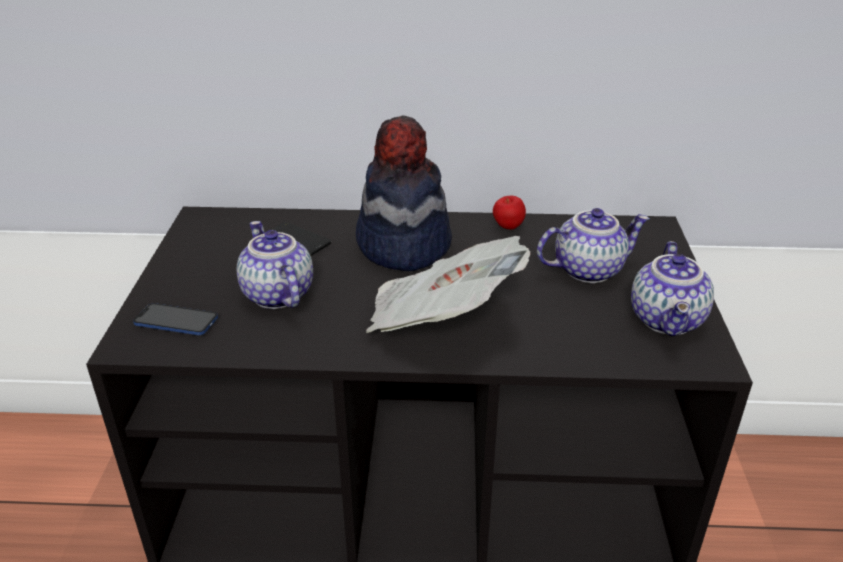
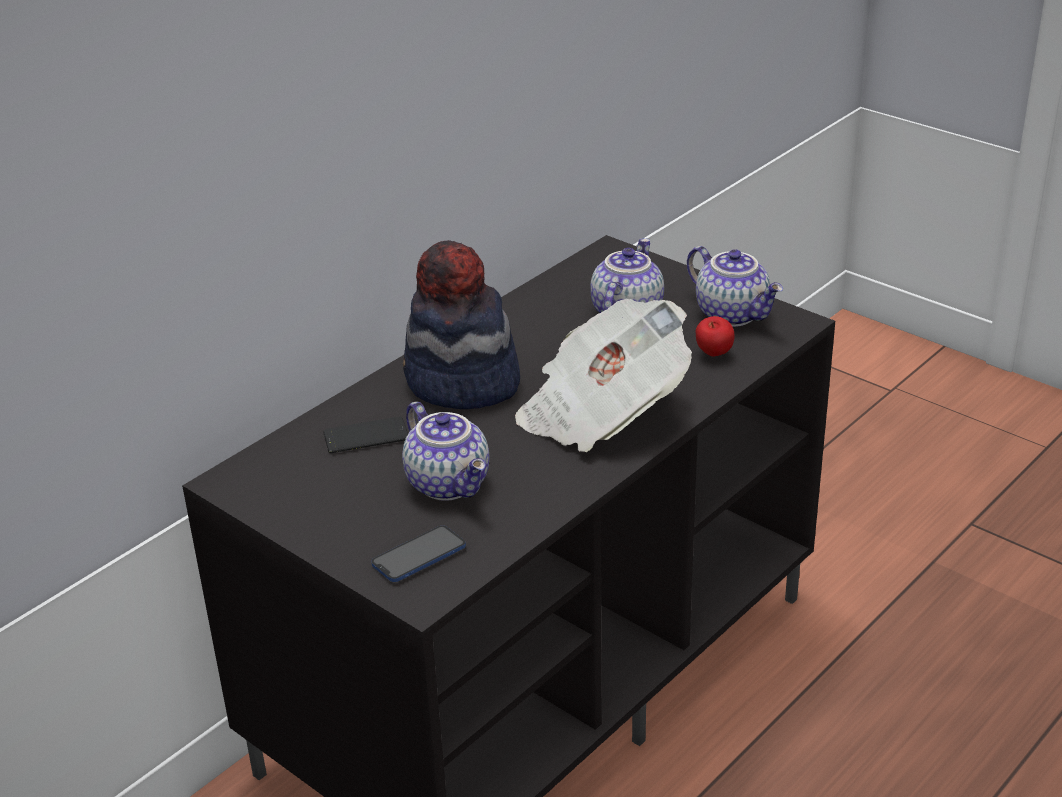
camera: 50 degrees left, 0 degrees up
(276, 295) = (450, 483): teapot -> teapot turned 135 degrees counterclockwise
(507, 228) = (511, 318): apple -> apple (713, 355)

